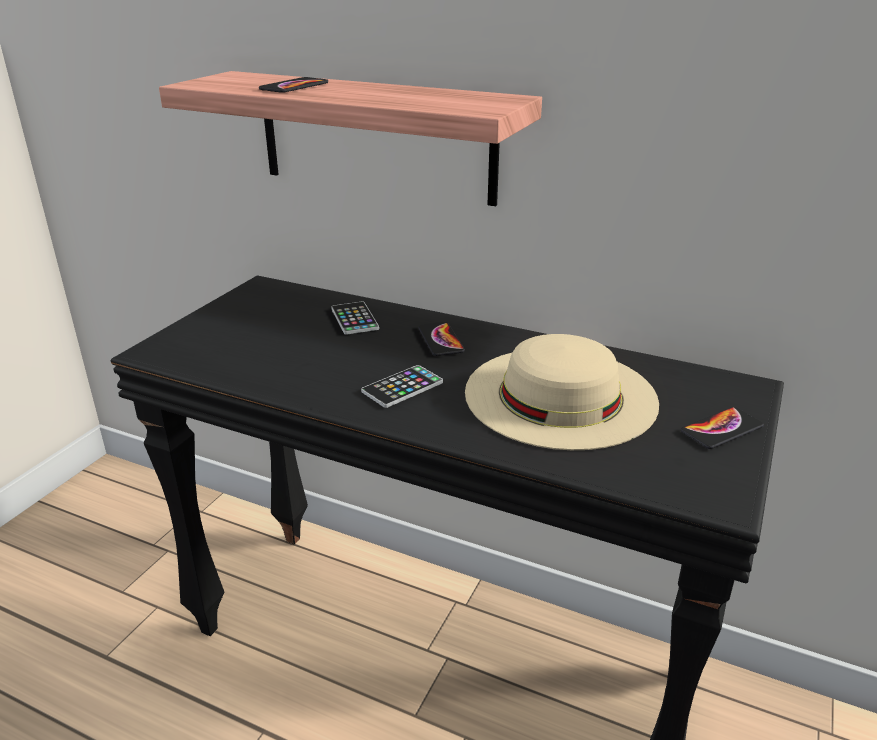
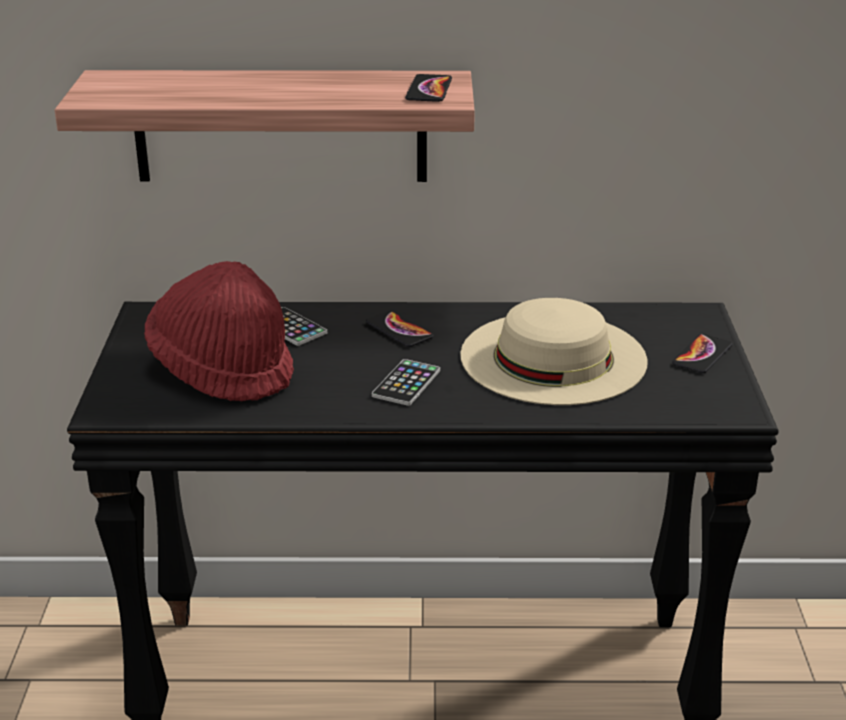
camera: 25 degrees left, 0 degrees up
(268, 341) = (223, 370): none -> red hat
(294, 86) = (210, 89): phone -> phone (429, 90)

